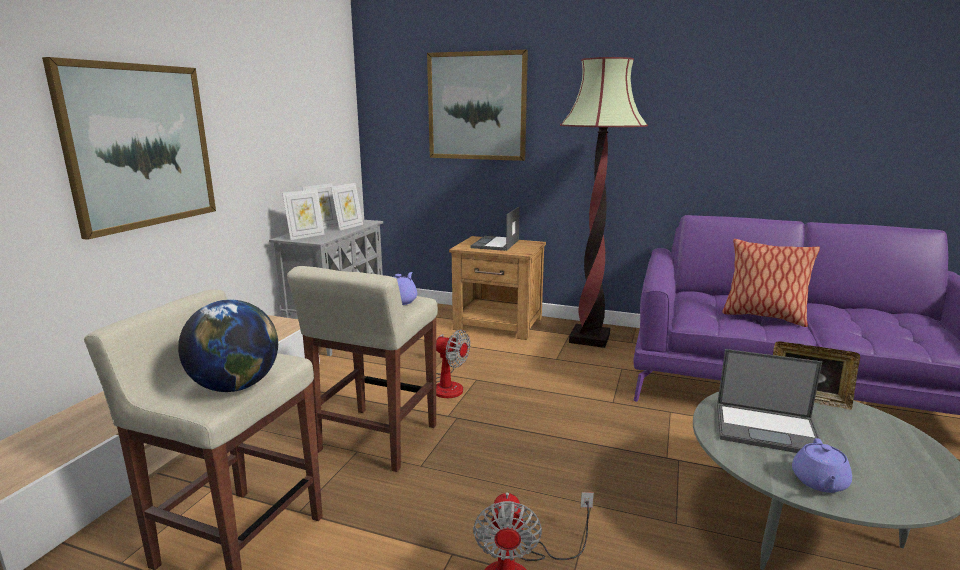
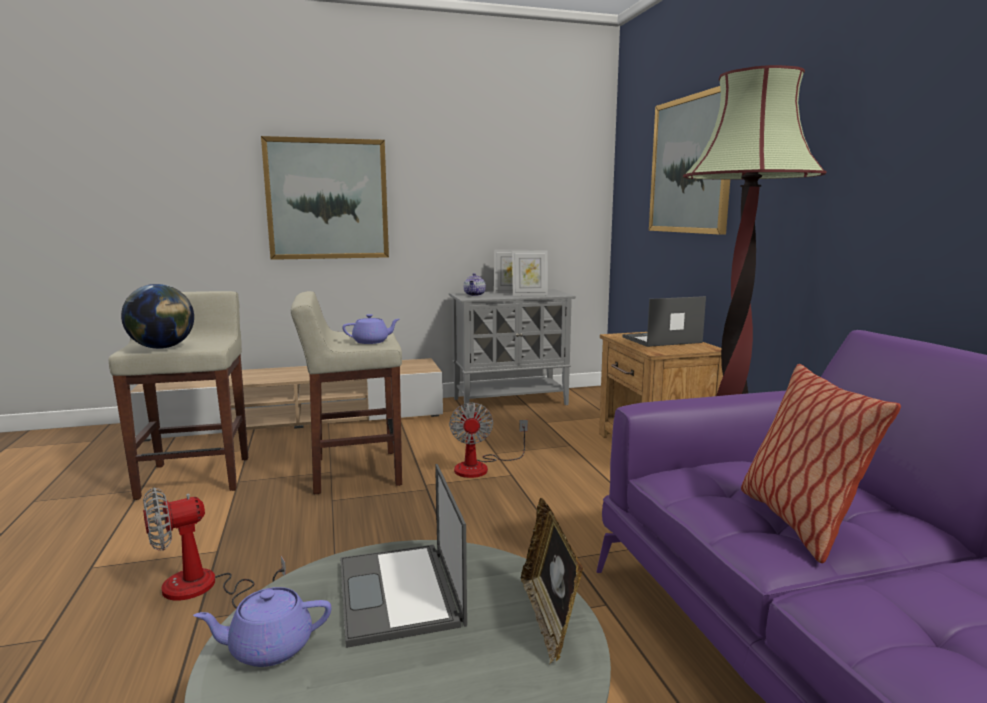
camera: 55 degrees right, 5 degrees down
(306, 236) = (475, 295): picture frame -> teapot

